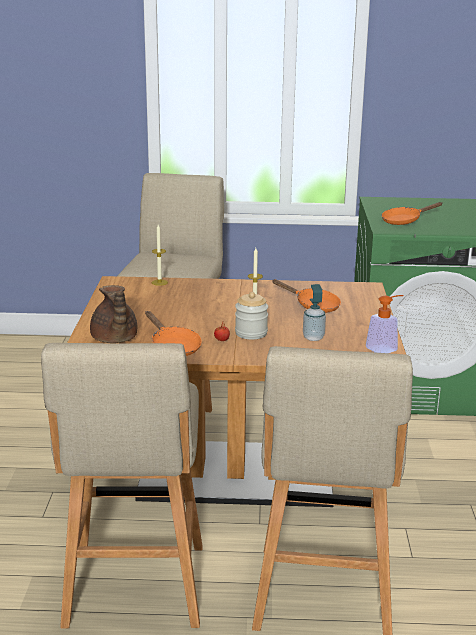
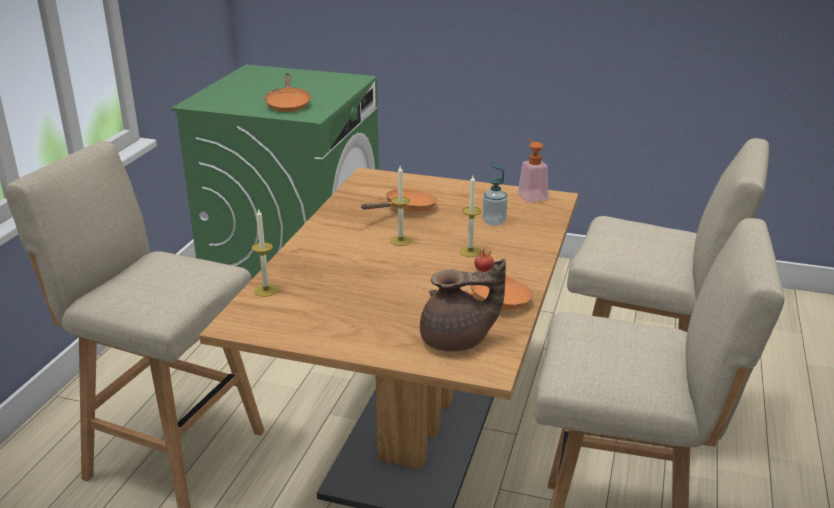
camera: 75 degrees left, 5 degrees up
(251, 333) = (470, 251): jar -> candle

